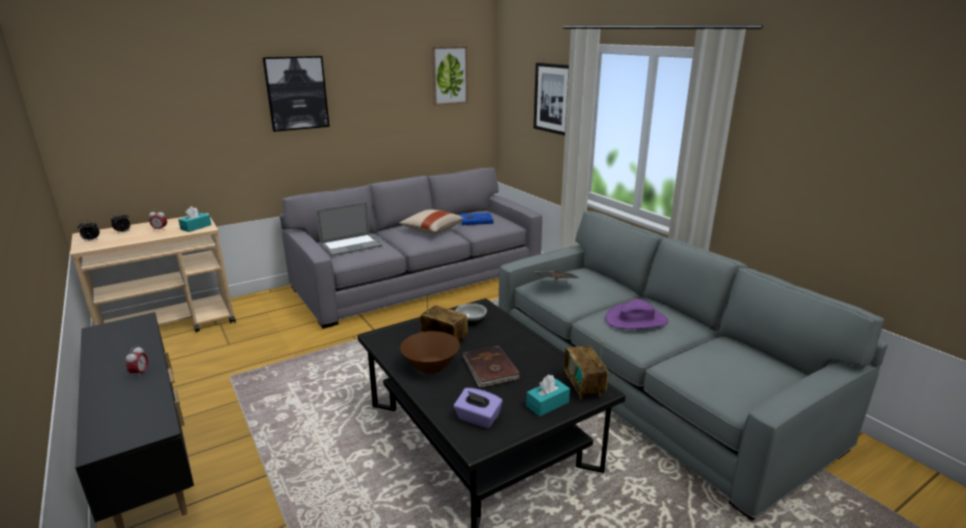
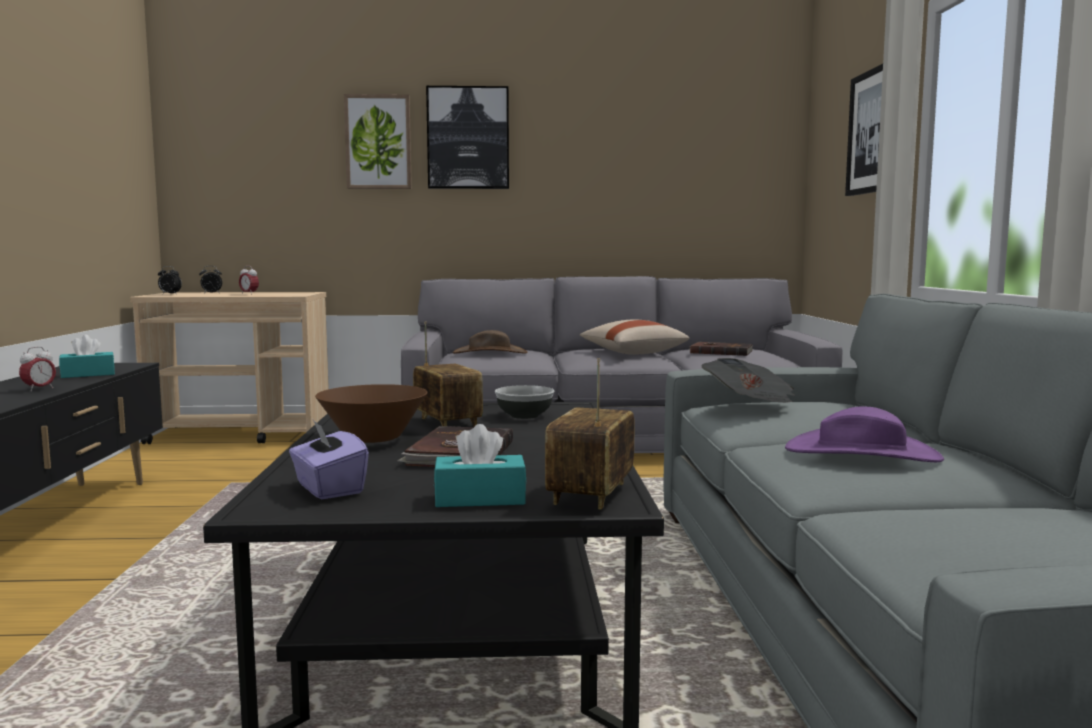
camera: 30 degrees right, 15 degrees down
(196, 227) = (288, 294): turquoise tissue box -> turquoise tissue box (88, 374)
(351, 245) = (490, 353): laptop -> brown hat
(449, 75) = (717, 125): picture -> picture (378, 142)
(475, 220) = (721, 352): blue book -> brown book

